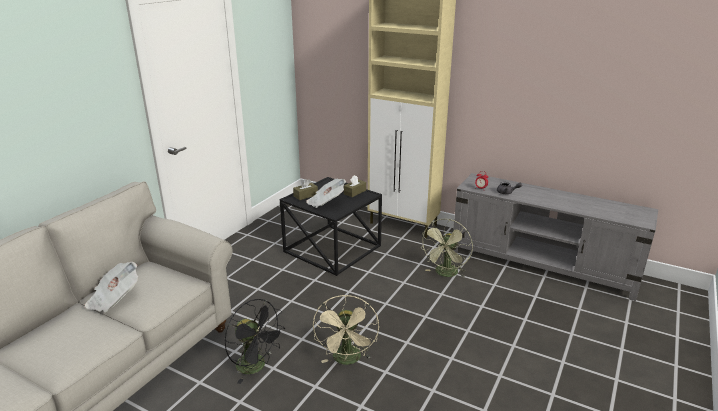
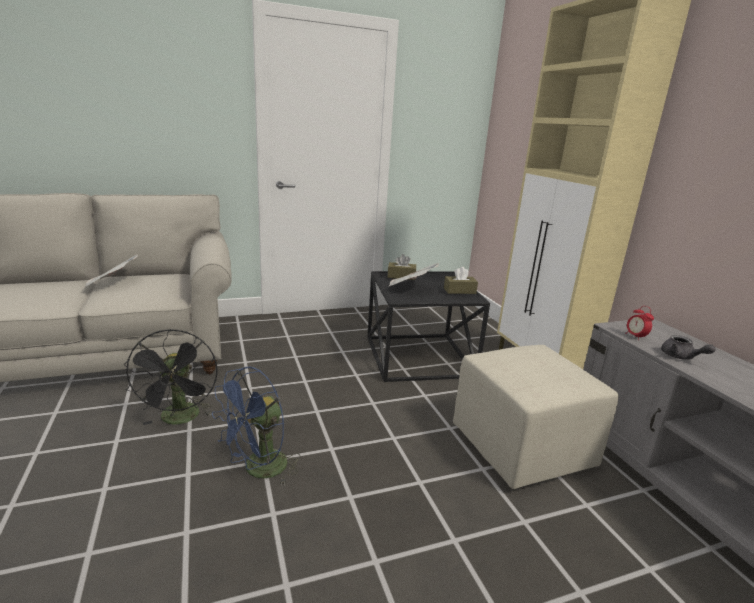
camera: 40 degrees right, 5 degrees down
(347, 360) = (258, 470): beige fan -> blue fan
(445, 274) = (523, 449): green fan -> beige ottoman

